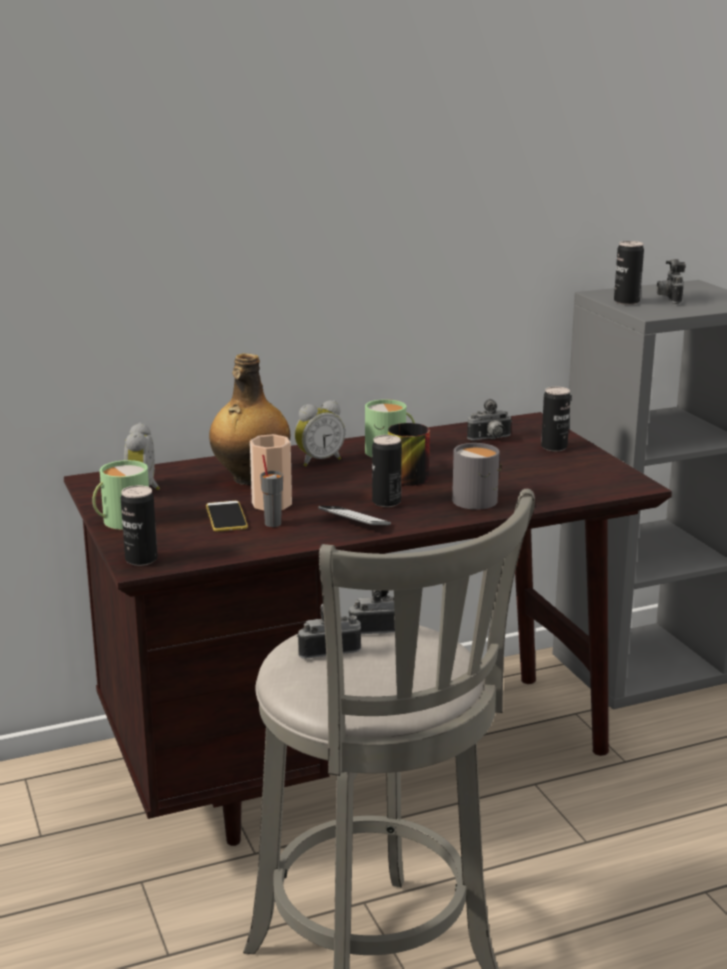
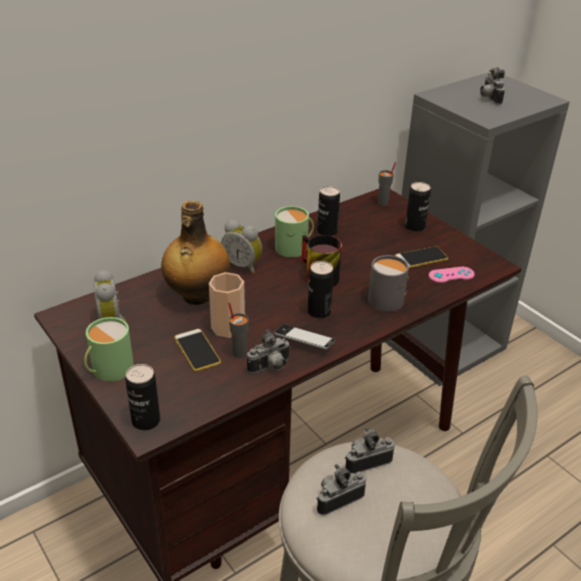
camera: 15 degrees left, 15 degrees up
(318, 460) = (243, 265): alarm clock -> alarm clock turned 75 degrees clockwise
(490, 439) = (364, 223): camera -> camera (270, 367)
(527, 425) = (383, 203): none -> grey cup
(544, 472) = (421, 258): none -> phone
(573, 488) = (451, 275): none -> pink game controller
(626, 302) = (460, 104): can -> can (327, 232)

